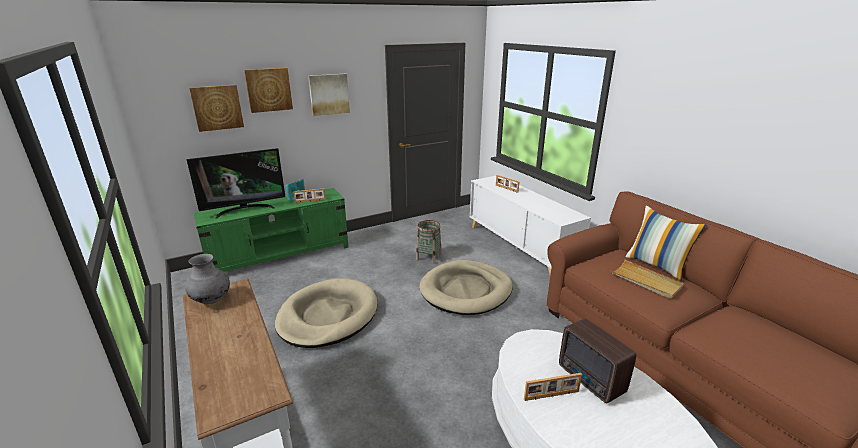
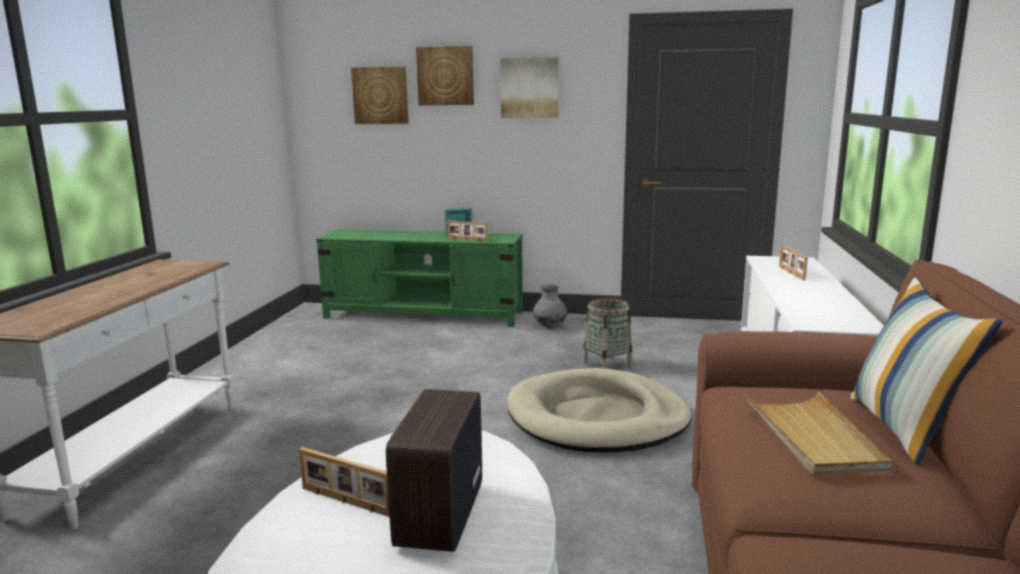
camera: 40 degrees right, 10 degrees down
(212, 300) = (164, 267): grey vase -> grey vase (550, 327)
(244, 209) = (385, 234): television -> none
(328, 316) = (377, 383): beige dog bed -> none

